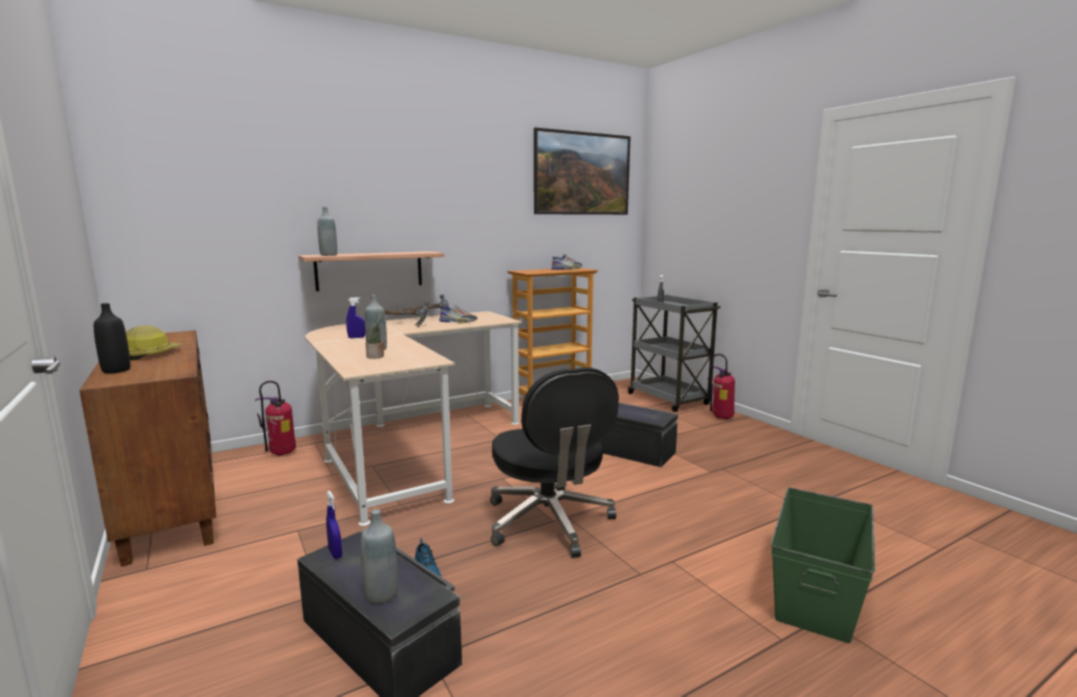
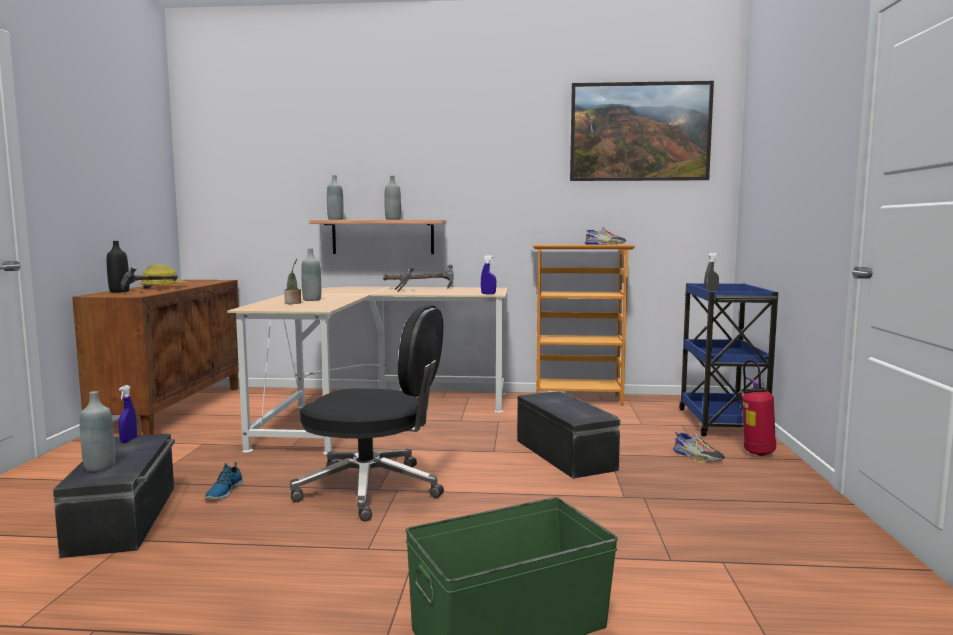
camera: 35 degrees right, 5 degrees down
(166, 364) = (150, 291): none -> hammer
(281, 454) = (281, 396): fire extinguisher -> none
(356, 337) = (327, 293): blue spray bottle -> blue spray bottle (488, 294)
(385, 253) = (393, 219): none -> grey bottle
(458, 321) = (447, 291): shoe -> shoe (698, 456)
(549, 522) = (372, 489): black office chair -> black office chair turned 90 degrees counterclockwise
(669, 400) = (721, 423): grey cart -> blue cart

